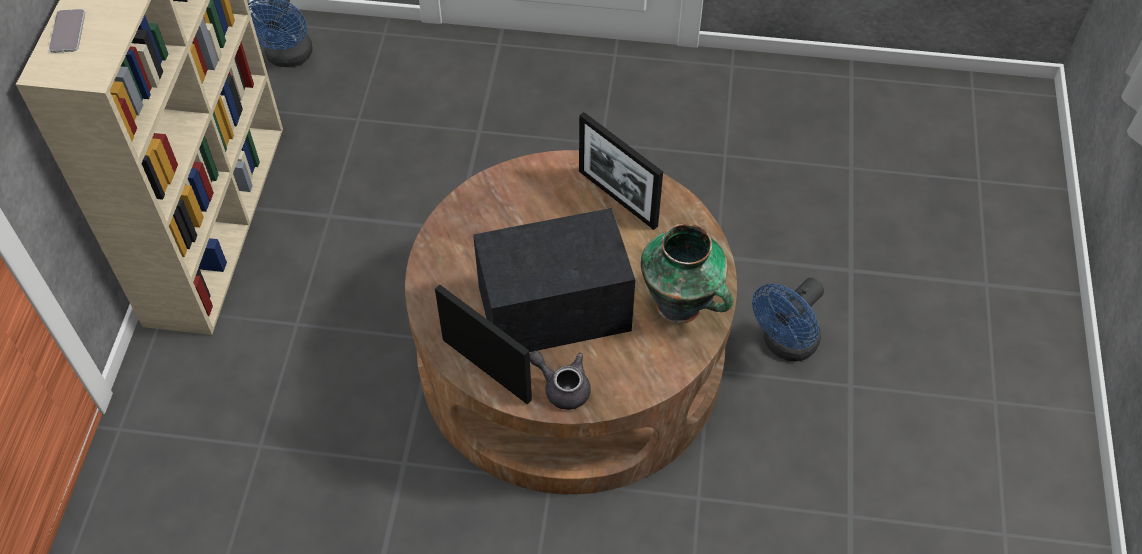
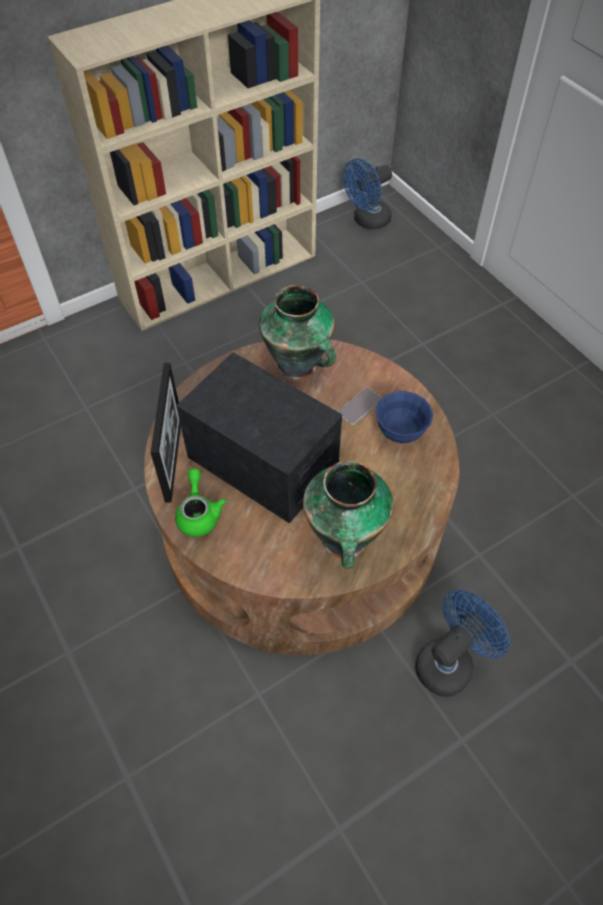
camera: 50 degrees right, 0 degrees up
(67, 32) = (111, 28): phone -> phone (359, 407)
(481, 217) = (298, 367): none -> vase
(562, 387) = (199, 513): grey teapot -> green teapot
(617, 198) = (400, 432): picture frame -> blue bowl
(785, 345) = (450, 661): blue fan -> blue fan turned 135 degrees clockwise

